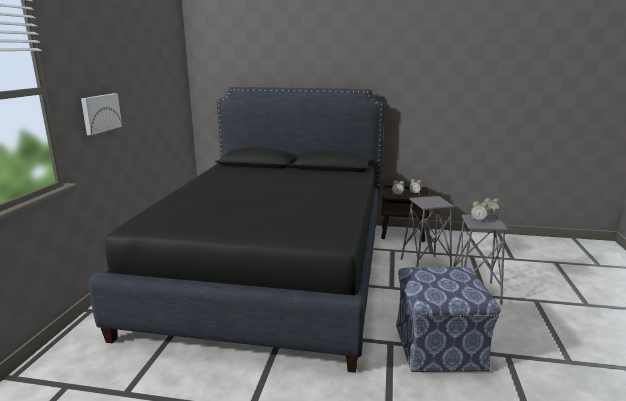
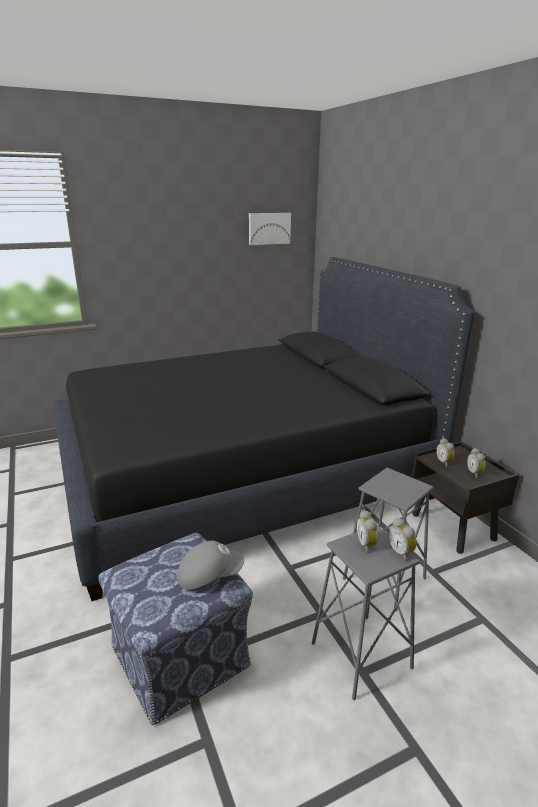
camera: 55 degrees right, 5 degrees up
(100, 113) = (146, 268): picture -> picture (269, 228)
(454, 271) = (209, 575): none -> grey cap

